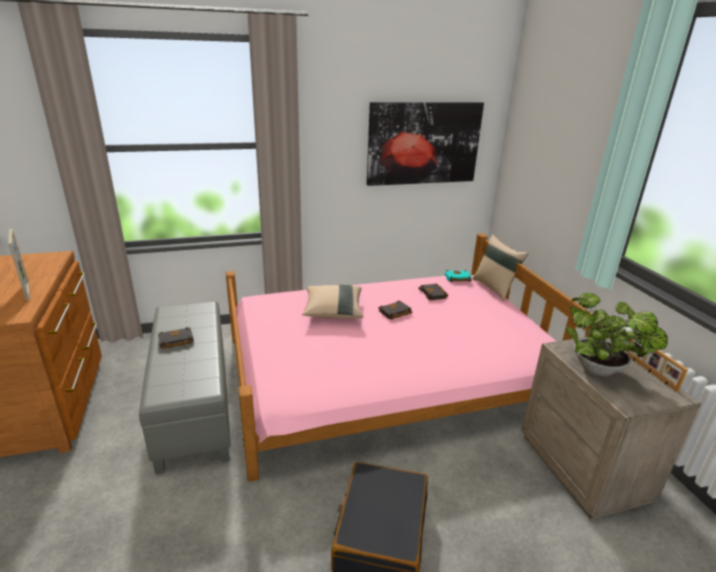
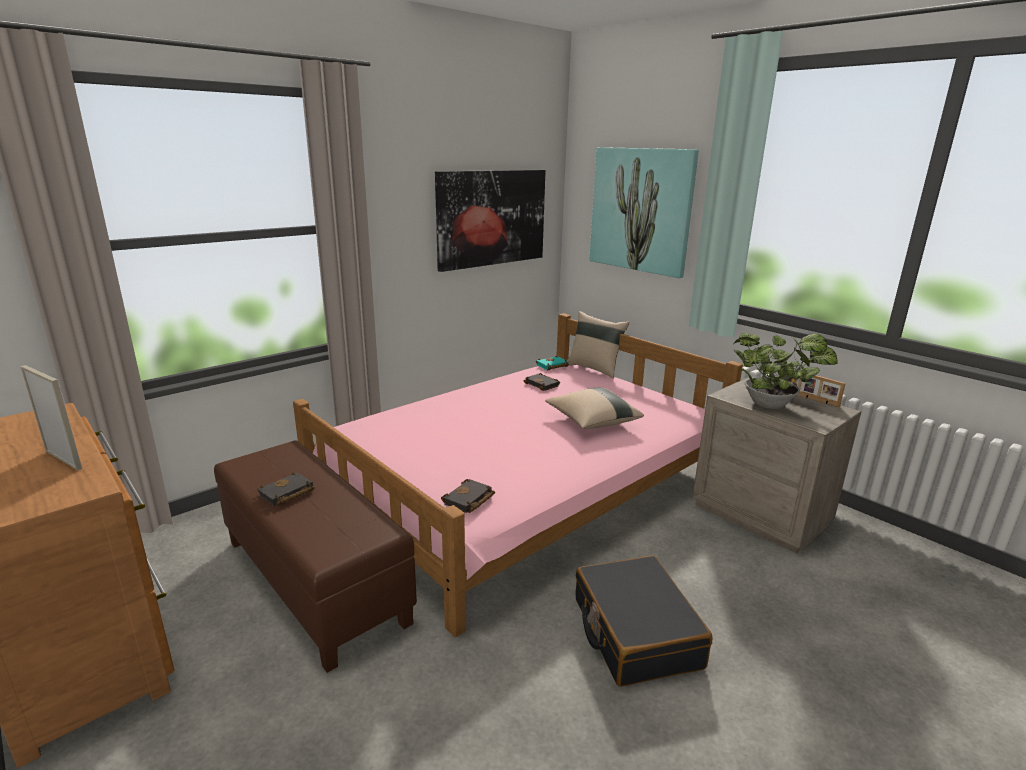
camera: 25 degrees left, 5 degrees down
(195, 405) = (316, 580): grey ottoman -> brown ottoman
(333, 311) = (451, 422): beige pillow -> beige pillow (592, 421)
(395, 313) = (520, 409): black book -> black book (469, 500)
(559, 149) = (641, 210): none -> picture

